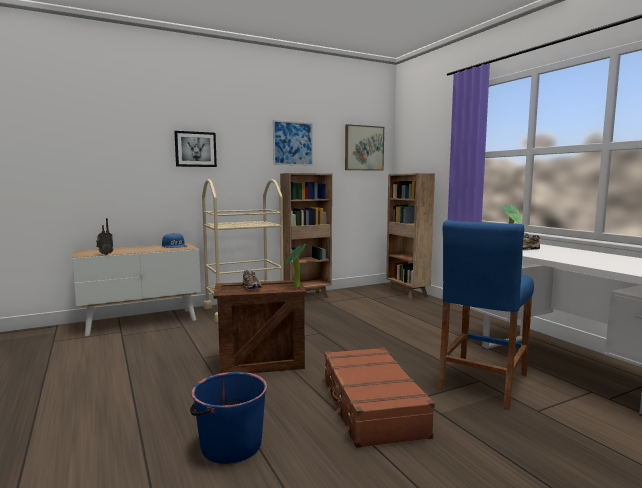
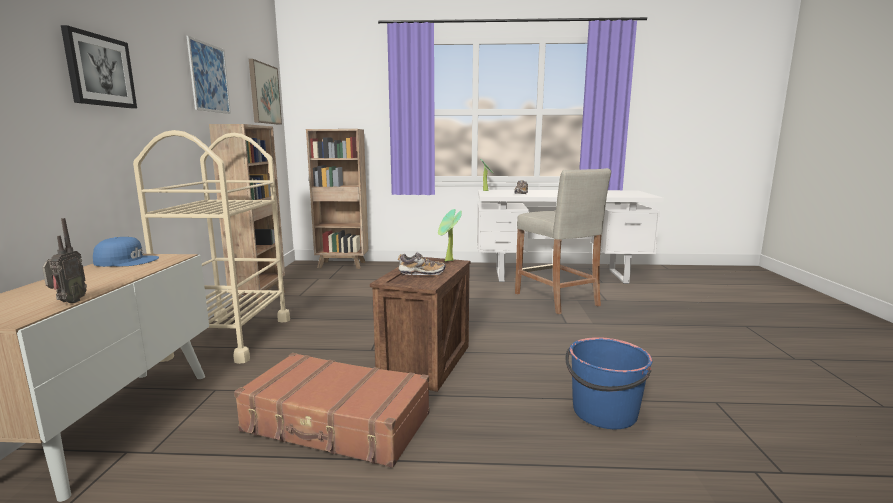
camera: 60 degrees left, 5 degrees up
(370, 407) = (568, 341): brown suitcase -> brown suitcase (336, 424)
(482, 382) = (556, 299): blue stool -> beige stool

